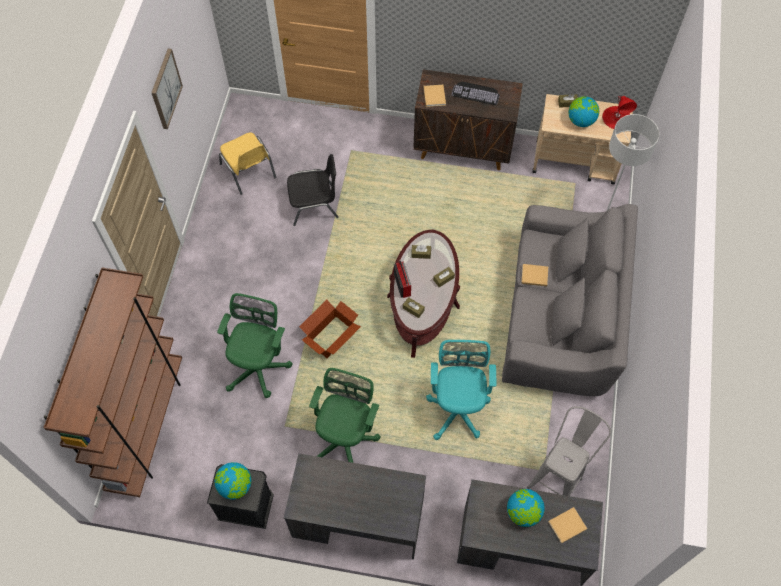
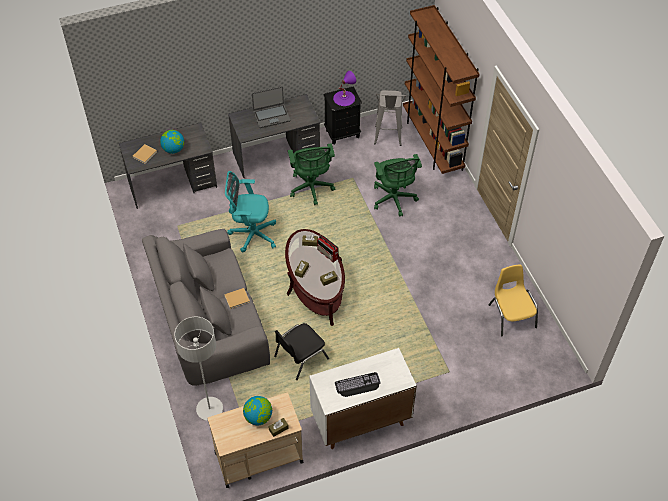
camera: 150 degrees right, 10 degrees down
(165, 89) = (555, 192): picture -> none
(235, 486) = (344, 98): globe -> purple table lamp
(249, 171) = (511, 315): yellow chair -> yellow chair turned 45 degrees clockwise
(314, 204) = (442, 315): black chair -> black chair (300, 357)
(330, 337) = (362, 236): cardboard box -> none
(357, 501) = (271, 116): none -> laptop
(434, 95) = (390, 365): beige book -> none
(458, 408) = (251, 234): turquoise office chair -> turquoise office chair turned 120 degrees clockwise
(463, 148) = (360, 421): brown cabinet -> white cabinet
(559, 476) = (166, 227): grey stool -> grey stool (388, 140)
(617, 117) = (228, 436): red table lamp -> none

